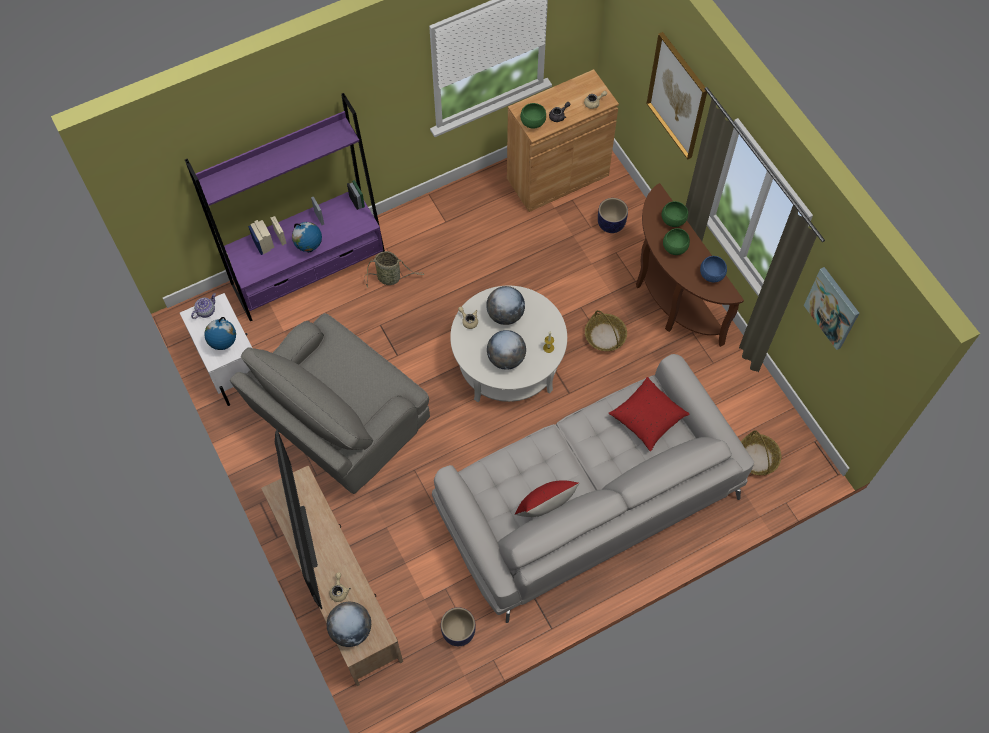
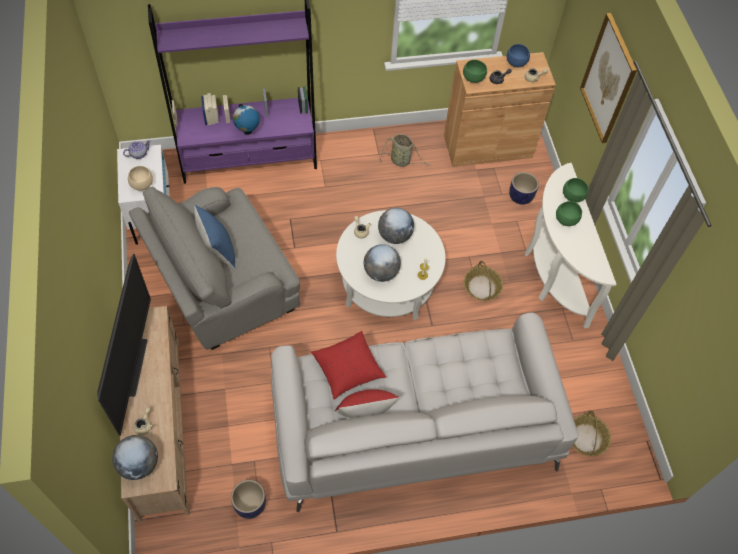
camera: 15 degrees right, 5 degrees down
(224, 345) = (141, 185): globe -> beige bowl
(332, 389) = (217, 250): none -> blue pillow
(390, 278) = (314, 184): basket -> basket (401, 161)
(647, 418) = (490, 364): red pillow -> red pillow (347, 369)
(670, 298) = (552, 273): brown console table -> white console table
(712, 275) = (593, 253): blue bowl -> blue bowl (516, 63)
(832, 308) = (700, 305): picture -> none

